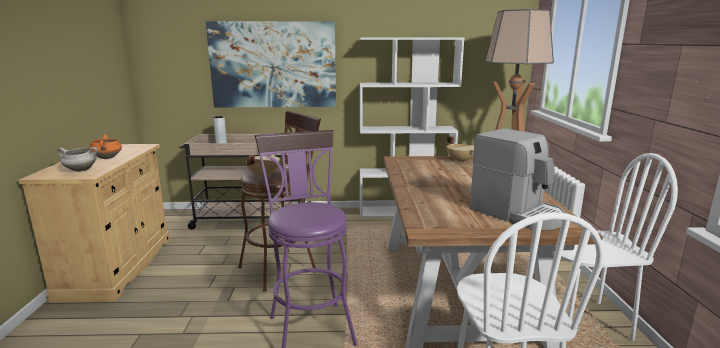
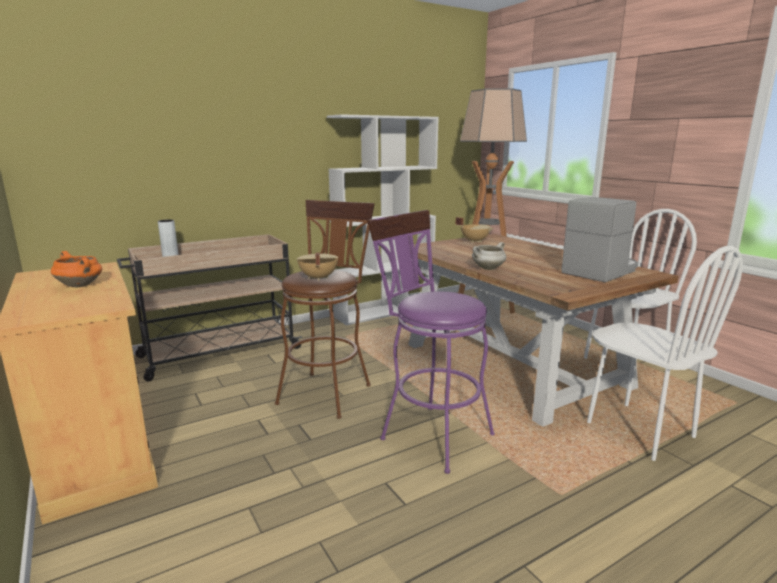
camera: 30 degrees left, 0 degrees up
(80, 170) = (78, 304): white cooking pot -> white cooking pot (488, 268)
(273, 65) = (225, 149): picture -> none
(517, 213) = (600, 271): coffee machine -> coffee machine turned 60 degrees counterclockwise

